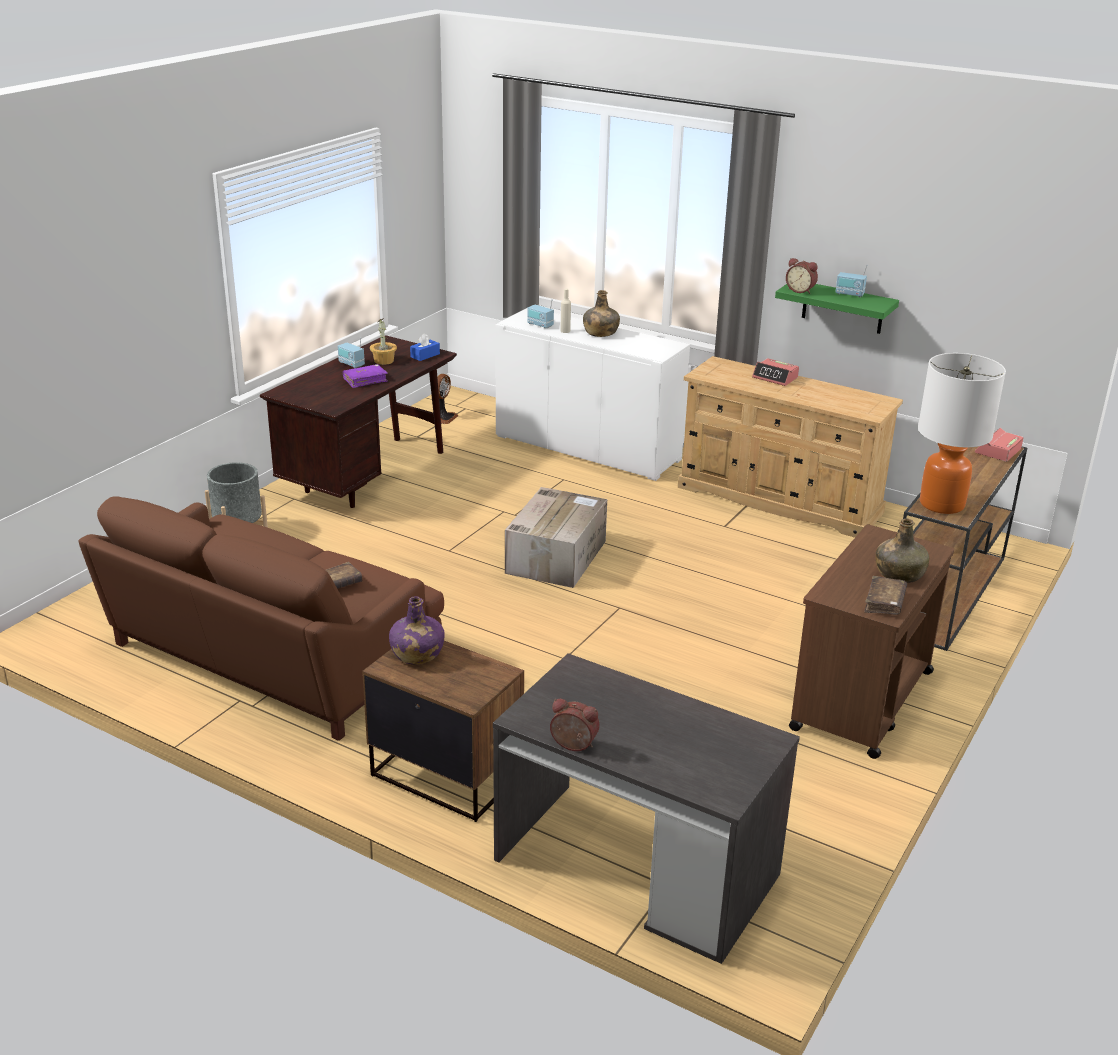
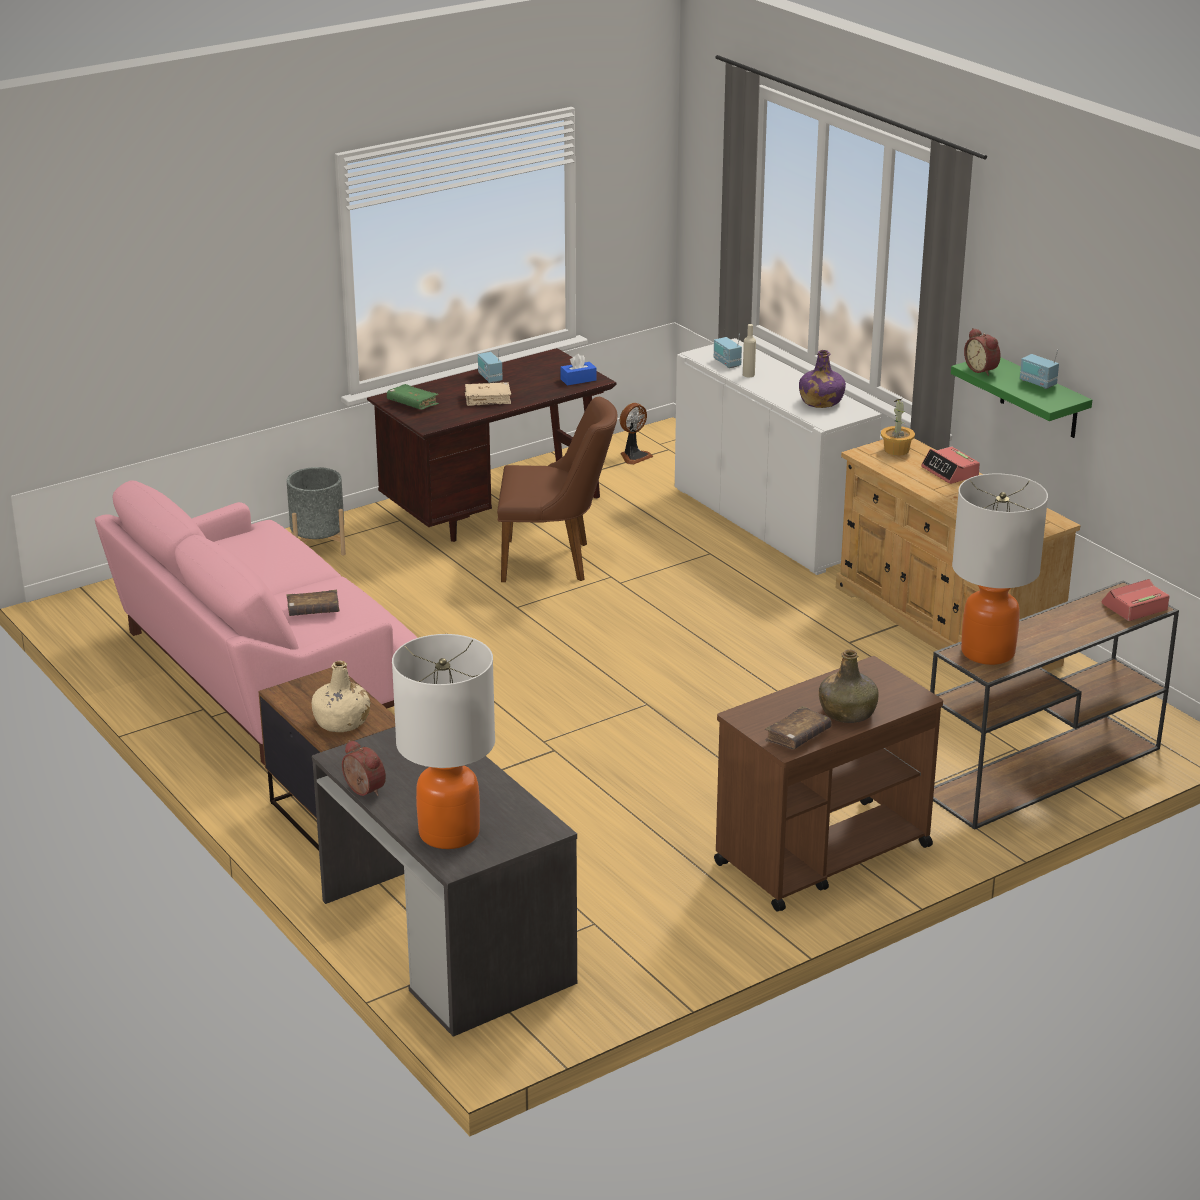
camera: 25 degrees right, 0 degrees up
(271, 655) = (261, 674): brown sofa -> pink sofa
(304, 393) = (412, 403): none -> green book
(365, 380) = (488, 399): purple book -> beige book
(384, 361) = (528, 379): potted plant -> potted plant (896, 450)
(416, 654) = (318, 687): purple bottle -> purple bottle (820, 402)
(449, 508) = (555, 561): none -> brown chair
(467, 683) = (342, 722): none -> beige bottle
(556, 556) = (626, 636): cardboard box -> none
(600, 333) = (787, 383): green bottle -> none
(690, 767) = (448, 833): none -> table lamp

